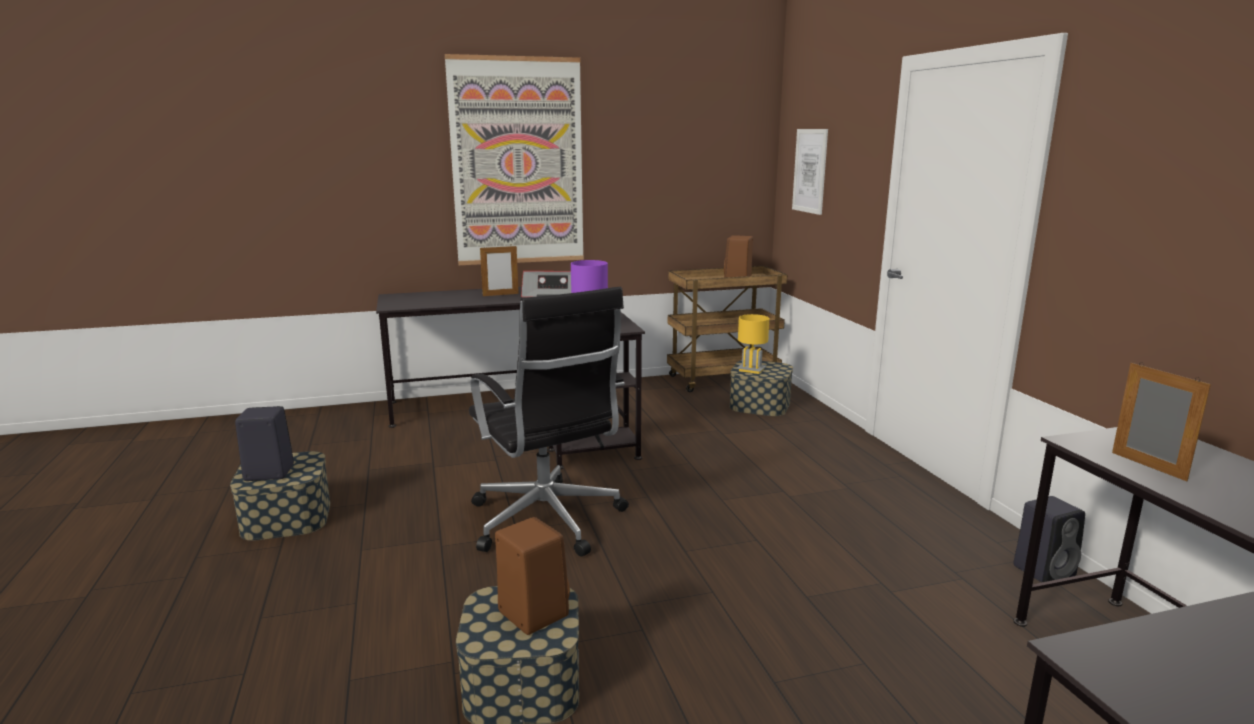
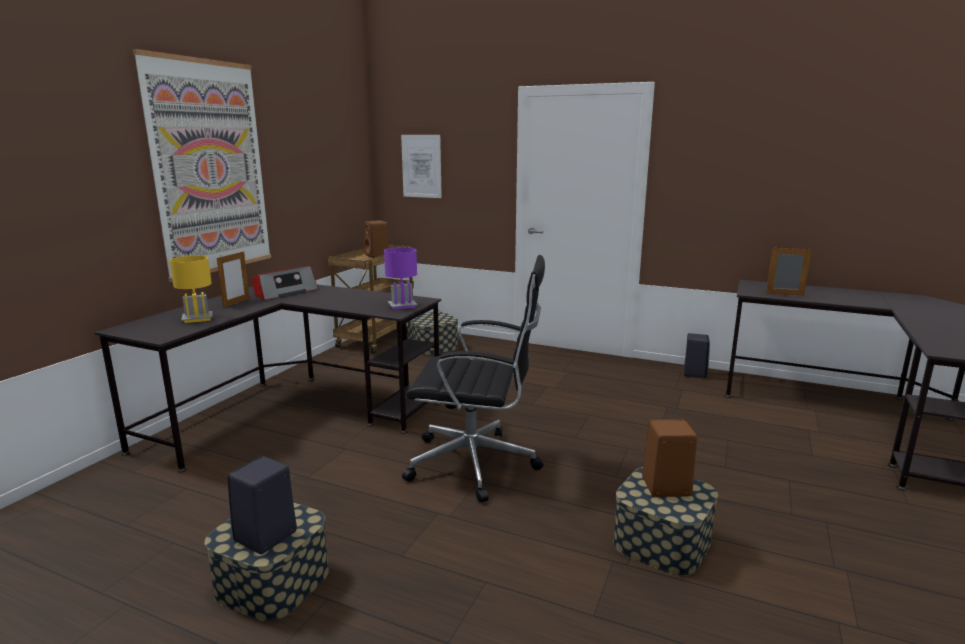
camera: 50 degrees left, 0 degrees up
(751, 370) = (428, 321): yellow table lamp -> yellow table lamp (197, 319)

